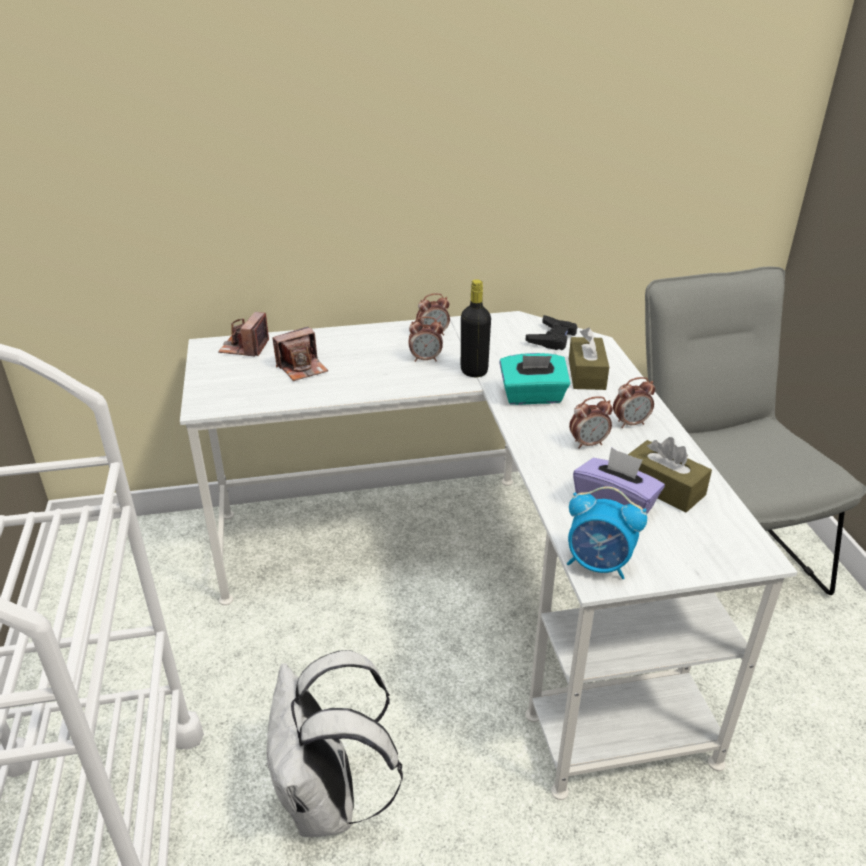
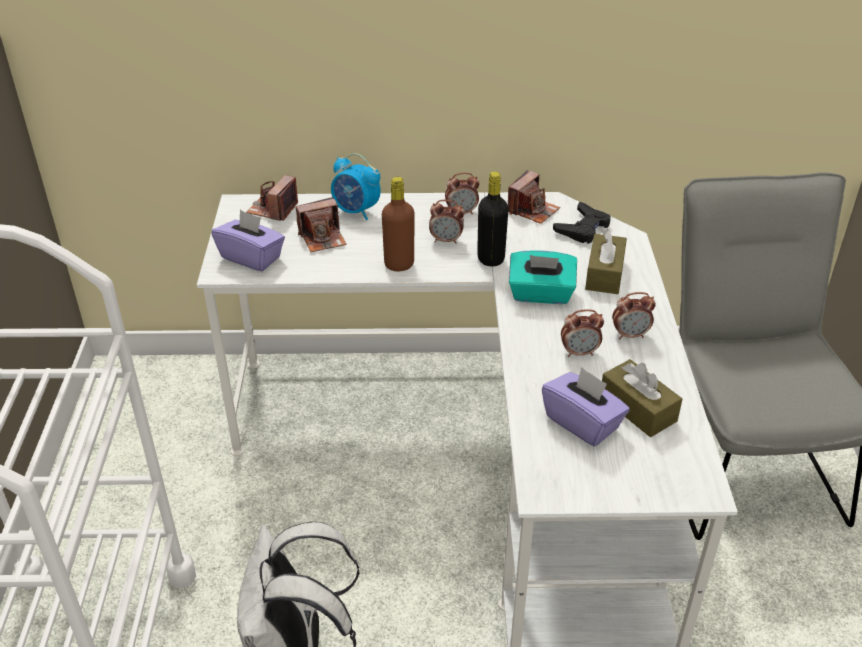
camera: 10 degrees right, 5 degrees up
(233, 391) = (251, 257): none -> purple tissue box
(385, 384) = (399, 264): none -> brown bottle
(500, 327) = (532, 210): none -> camera
(598, 565) = (546, 479): alarm clock -> alarm clock (356, 211)

